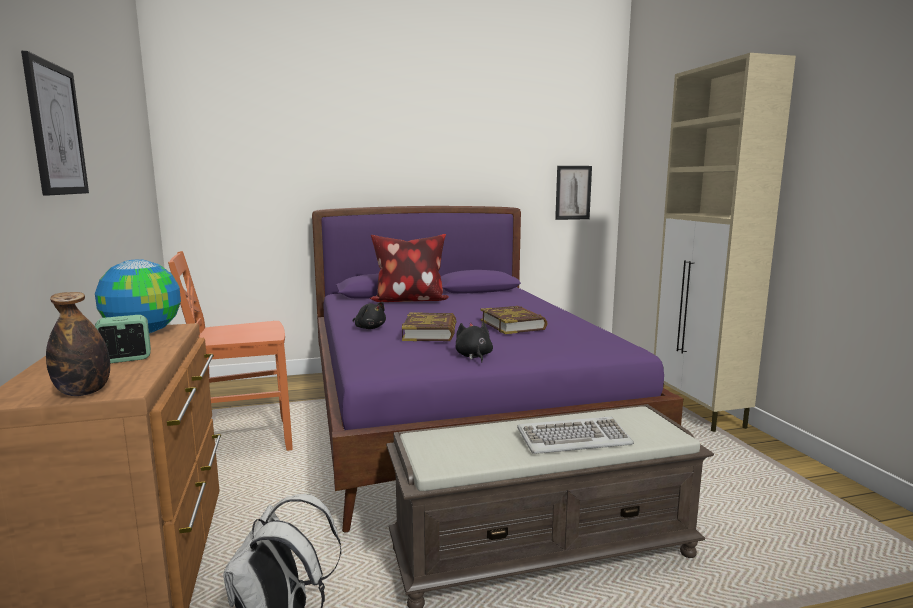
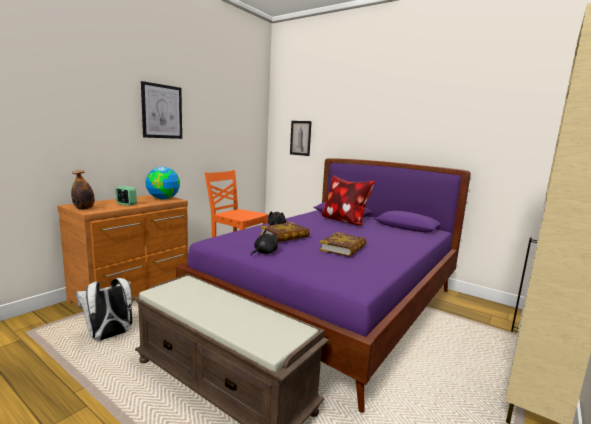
camera: 50 degrees right, 0 degrees up
(573, 192) = (536, 163): picture -> picture (300, 138)
(573, 439) = (226, 317): keyboard -> none

